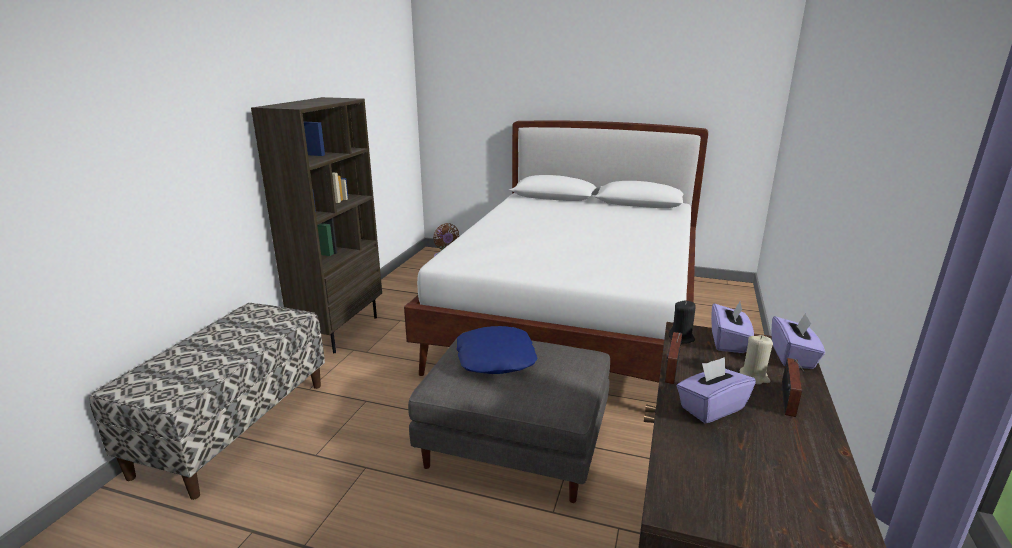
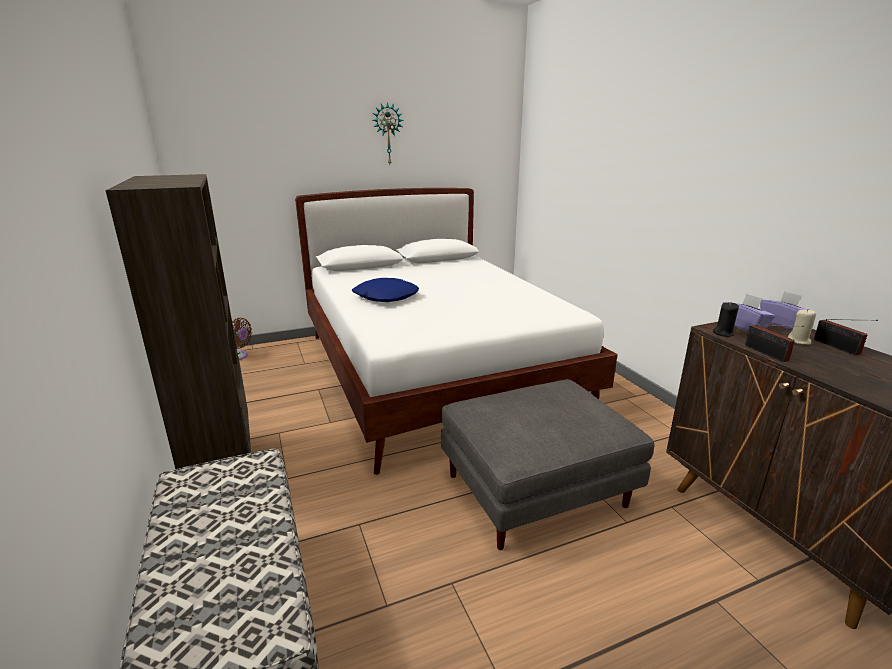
camera: 40 degrees left, 0 degrees up
(495, 358) = (519, 414): blue pillow -> blue pillow (385, 297)
(614, 64) = (387, 134): none -> wall clock
(711, 408) = (830, 366): purple tissue box -> none

